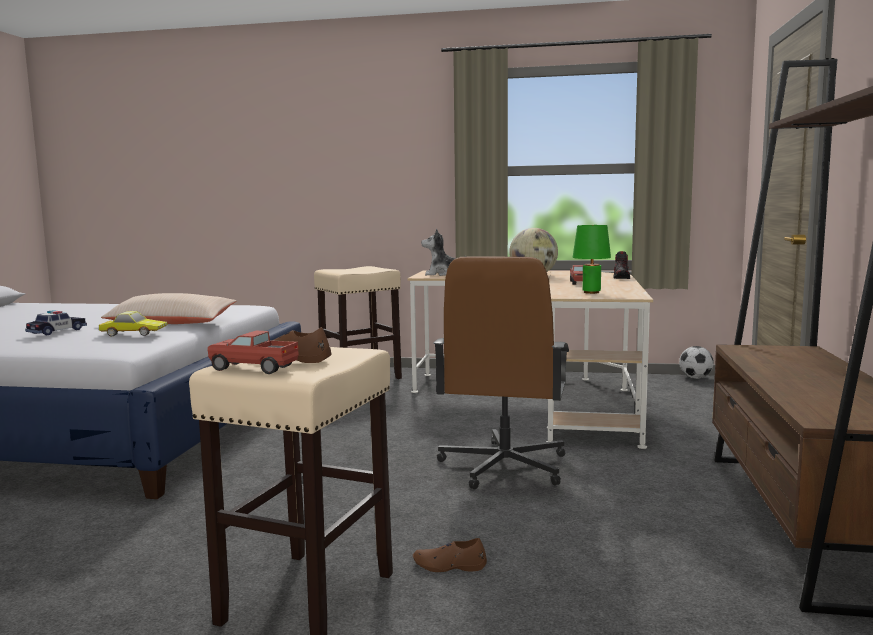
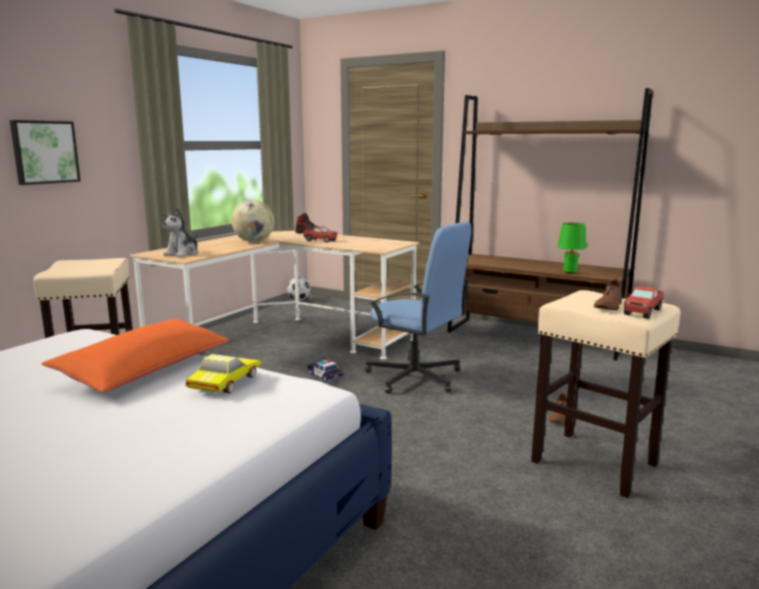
camera: 70 degrees left, 5 degrees up
(57, 331) = (118, 429): toy car -> toy car (325, 376)
(171, 323) = (145, 369): beige pillow -> orange pillow
(377, 178) = (44, 152): none -> picture
(503, 466) = (415, 378): brown office chair -> blue office chair
(591, 292) = (373, 244): green table lamp -> green table lamp (570, 272)

